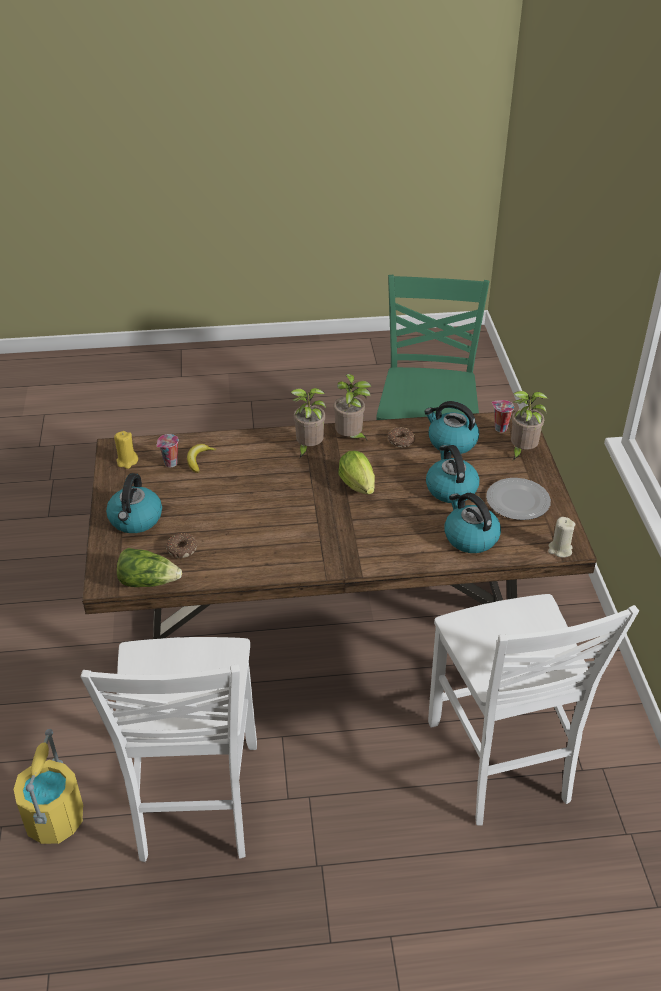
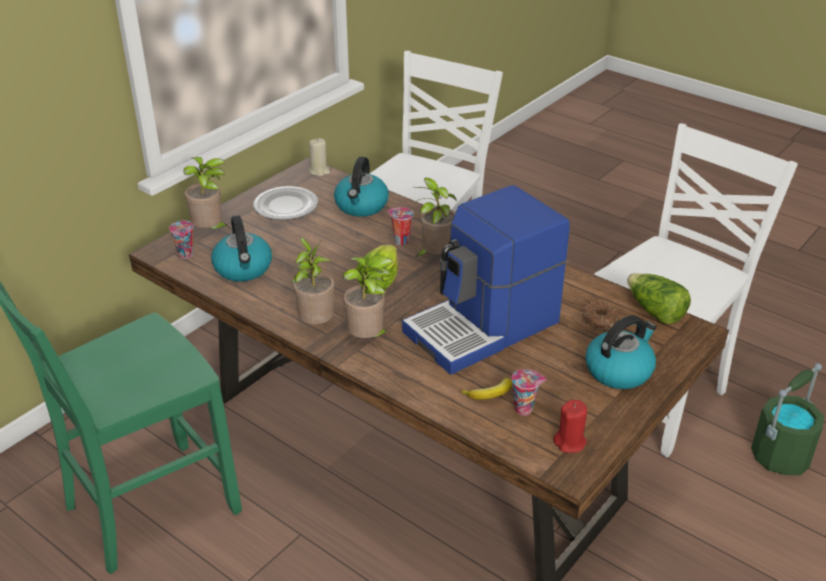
camera: 135 degrees left, 5 degrees down
(54, 819) = (780, 456): yellow bucket -> green bucket
(127, 461) = (570, 442): yellow candle -> red candle
(250, 497) = (484, 327): none -> coffee machine
(351, 528) = (435, 257): none -> potted plant
(394, 525) = (400, 241): none -> cup
(401, 441) = (279, 294): donut -> none
(450, 489) = (314, 239): kettle -> none

